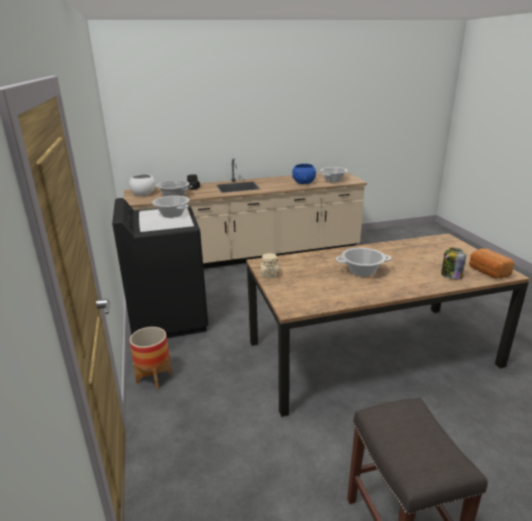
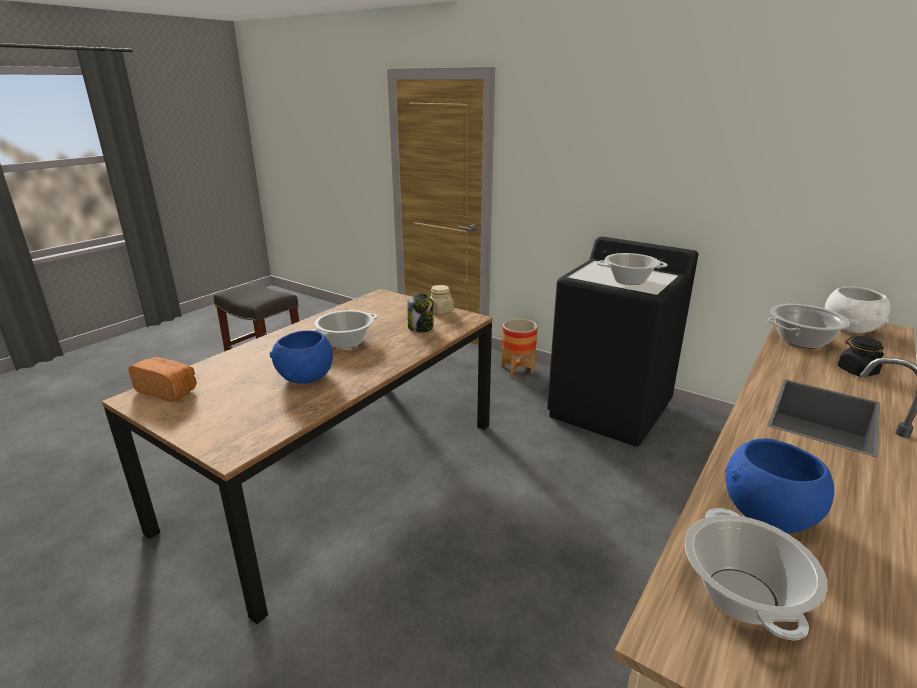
camera: 140 degrees right, 0 degrees up
(401, 257) = (306, 378): none -> blue bowl
(451, 275) = (226, 369): jar -> jar (421, 328)

